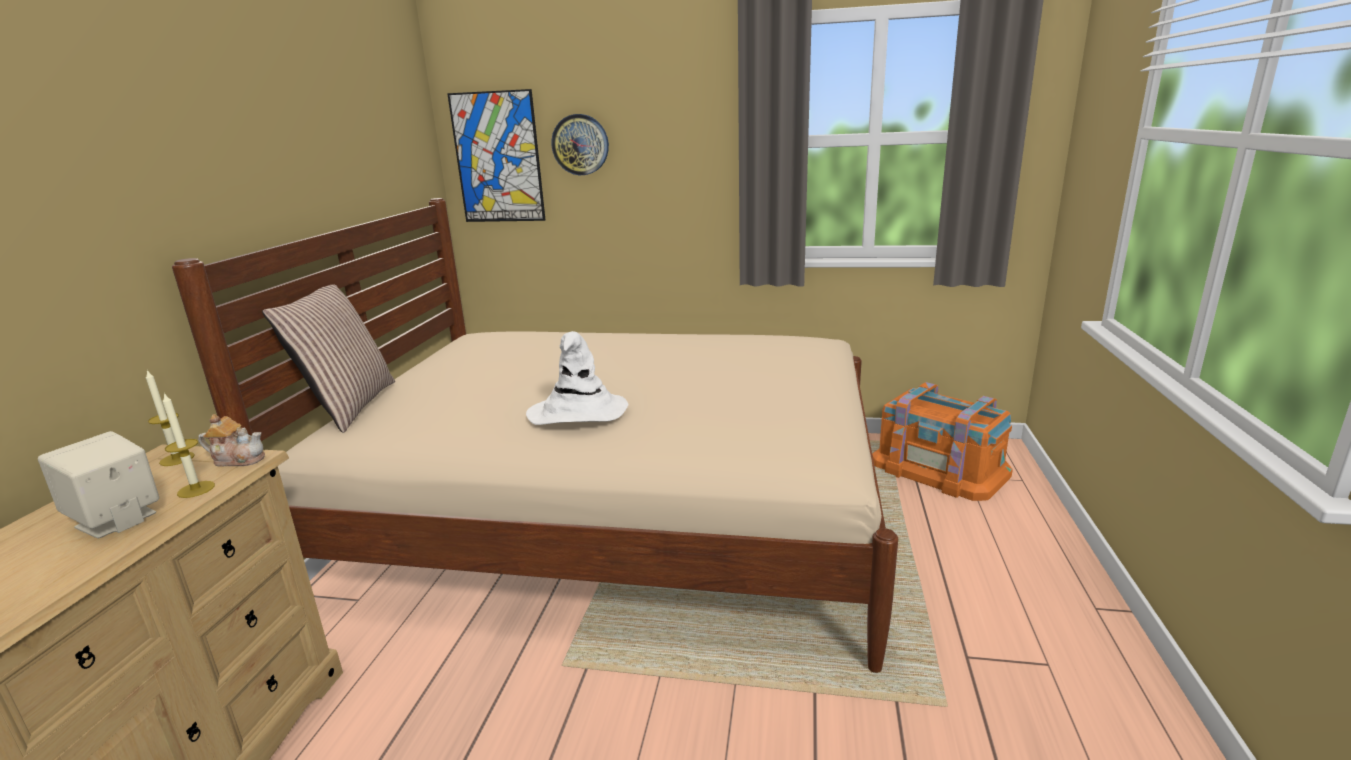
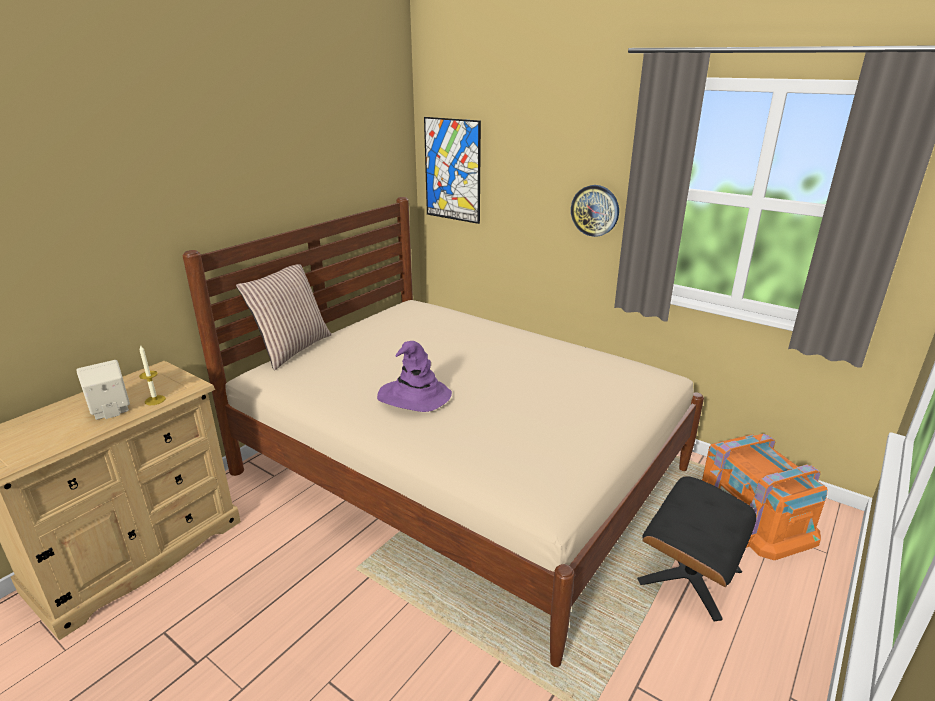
camera: 25 degrees right, 5 degrees up
(177, 459) = (162, 374): candle -> none
(239, 459) = (188, 384): teapot -> none
(577, 413) = (413, 397): white hat -> purple hat
(580, 144) = (510, 169): wall clock -> wall clock (595, 210)
(929, 538) = (689, 575): none -> black ottoman

